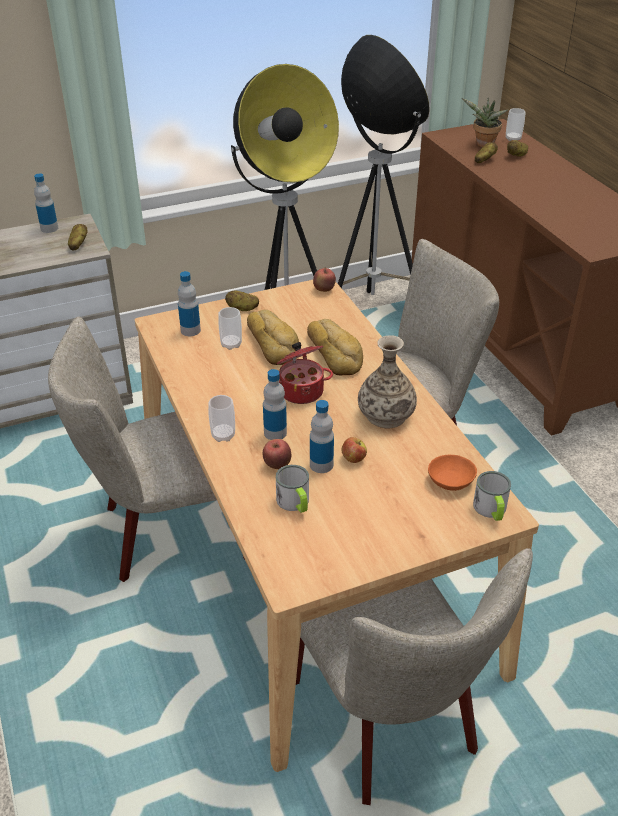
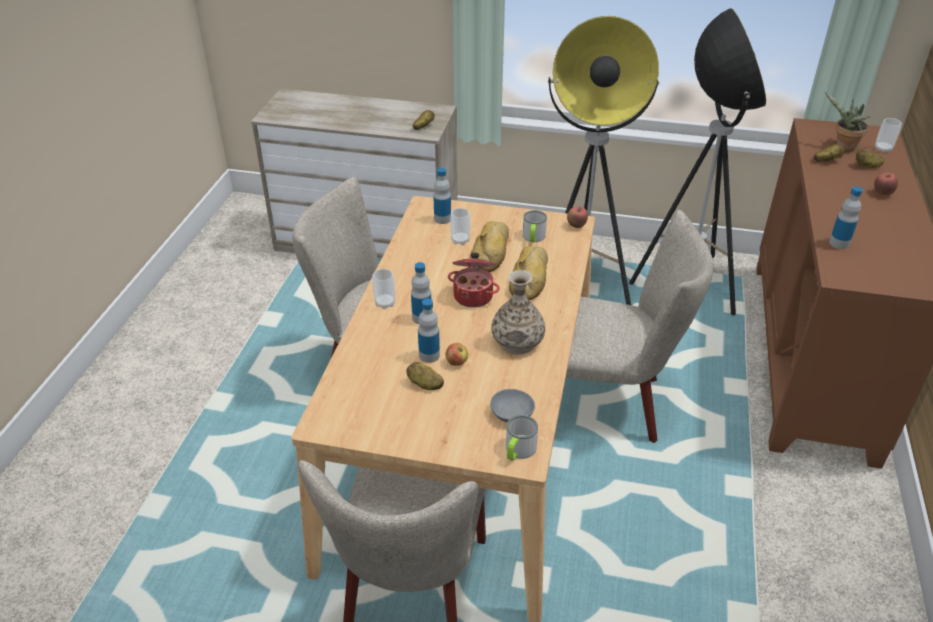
camera: 35 degrees right, 0 degrees up
(49, 228) = (416, 108): bottle -> bottle (839, 243)
(242, 309) = (497, 217): potato -> potato (424, 384)
(277, 465) = (398, 341): apple -> apple (882, 193)
(295, 503) = (382, 373): mug -> mug (533, 238)
(451, 479) = (513, 413): orange bowl -> grey bowl

